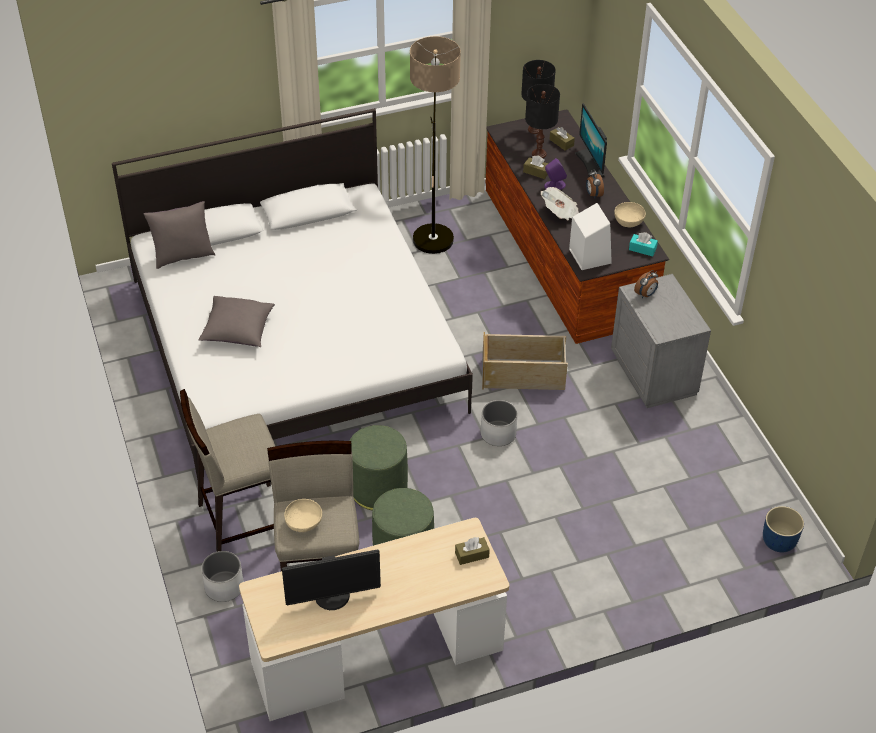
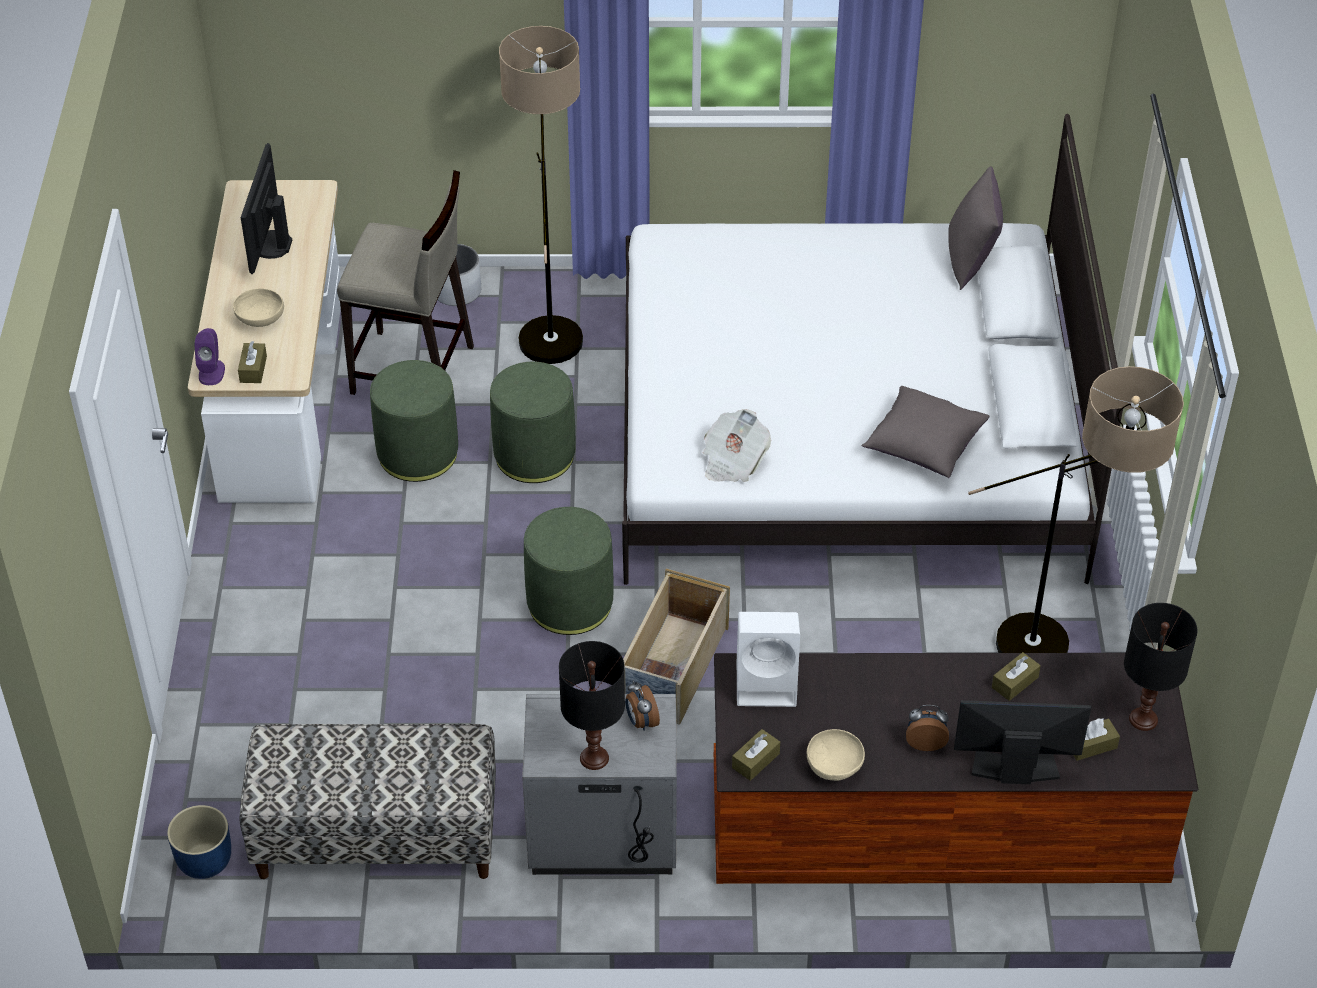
camera: 110 degrees right, 0 degrees up
(237, 331) = (790, 285): grey pillow -> grey pillow (923, 445)
(242, 519) = (550, 324): beige stool -> floor lamp
(304, 523) = (390, 245): beige bowl -> beige bowl (260, 319)
(498, 434) = (569, 603): white planter -> green ottoman
(539, 154) = (1067, 702): black table lamp -> black table lamp (594, 758)
(554, 185) = (968, 696): purple speaker -> purple speaker (211, 372)
(561, 213) = (889, 681): newspaper -> newspaper (733, 461)
(642, 249) = (755, 760): turquoise tissue box -> brown tissue box
(715, 467) = (376, 838): none -> bench

